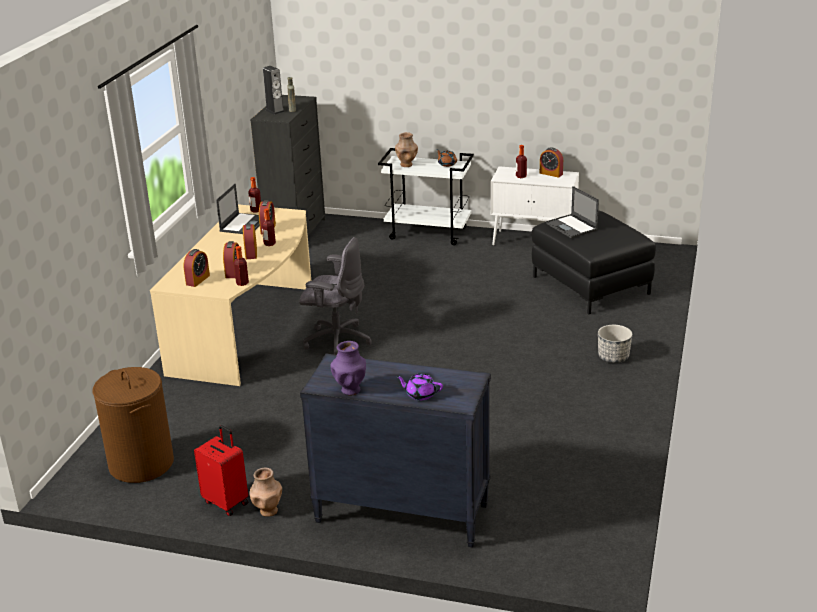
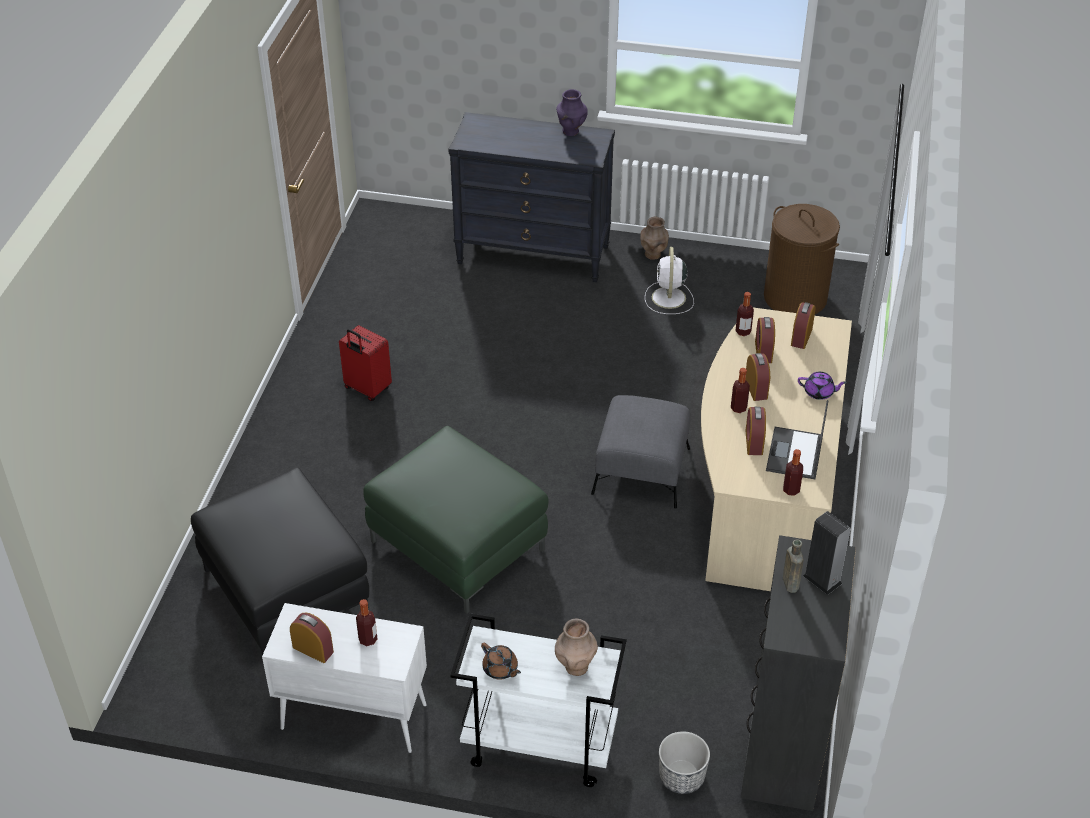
camera: 175 degrees right, 15 degrees up
(227, 502) = (694, 262): red suitcase -> red suitcase (367, 389)
(268, 464) = (668, 299): none -> white fan
(336, 341) = (642, 470): grey office chair -> grey ottoman
(420, 394) = (510, 128): purple teapot -> purple teapot (819, 392)
(477, 304) = (457, 546): none -> green ottoman
(572, 227) = (306, 532): laptop -> none
(613, 357) = (293, 444): planter -> planter (681, 776)

